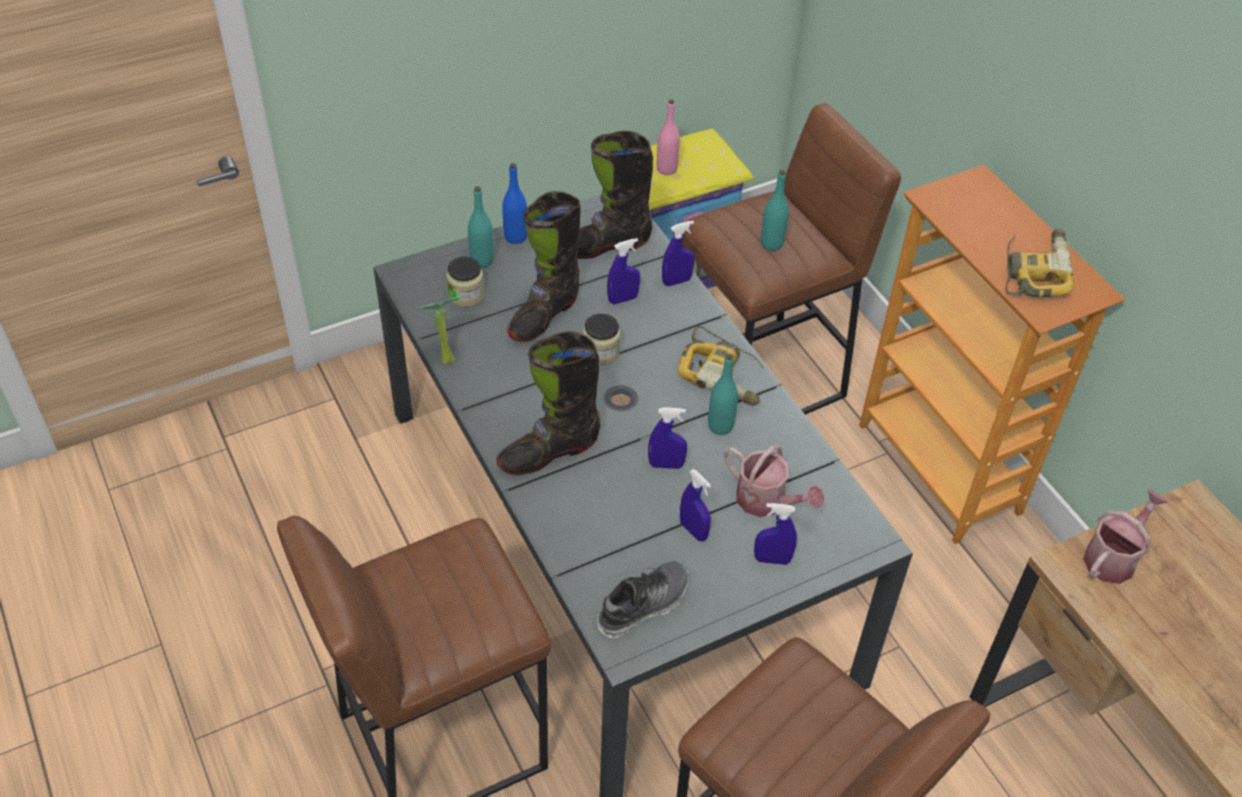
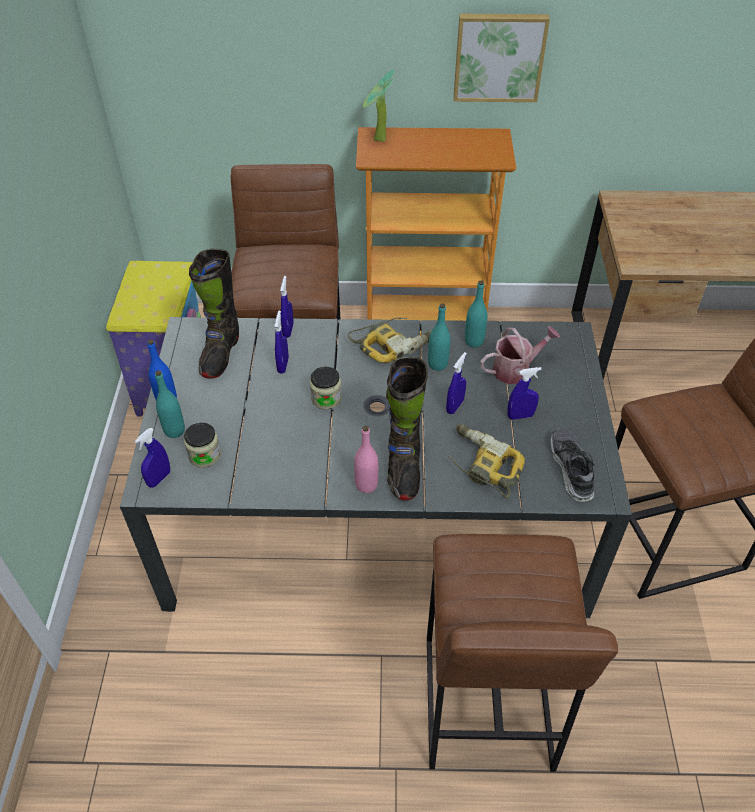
camera: 60 degrees left, 0 degrees up
(443, 358) = (262, 496): potted plant -> potted plant (378, 141)
(543, 315) = (264, 416): black boot -> none
(666, 169) = (149, 299): pink bottle -> pink bottle (366, 485)
(771, 243) = (296, 268): turquoise bottle -> turquoise bottle (474, 341)
(772, 559) = (564, 387): blue spray bottle -> blue spray bottle (159, 478)
(1033, 270) = (464, 148): power drill -> power drill (482, 465)
(1113, 557) = (638, 243): watering can -> none
(1148, 197) = (499, 56): none -> picture

